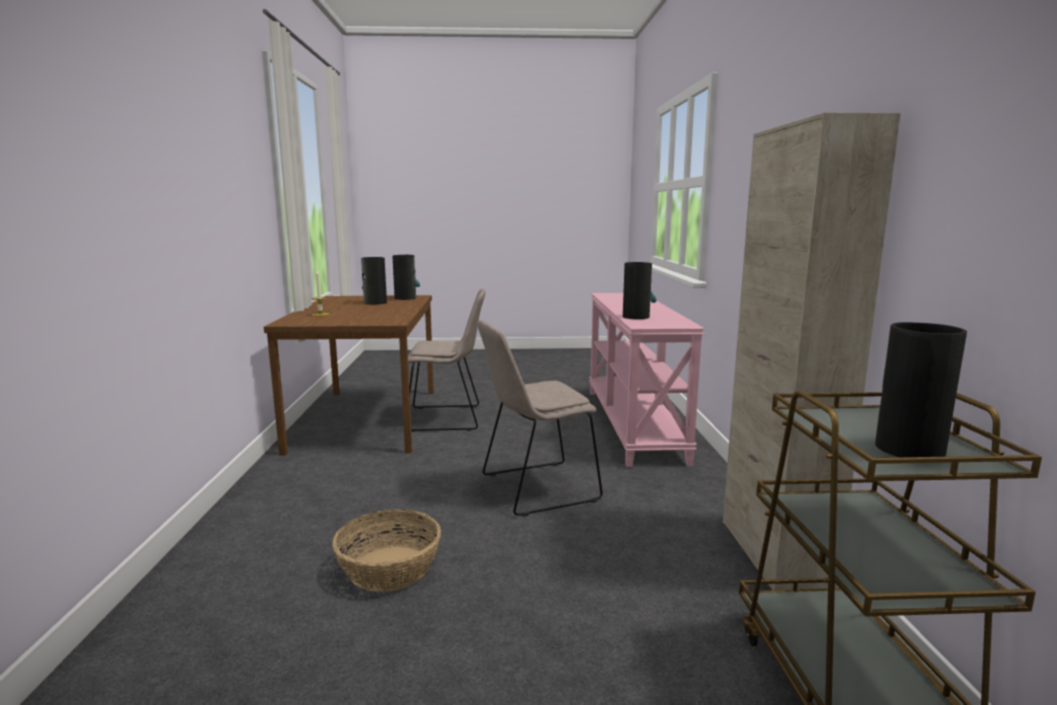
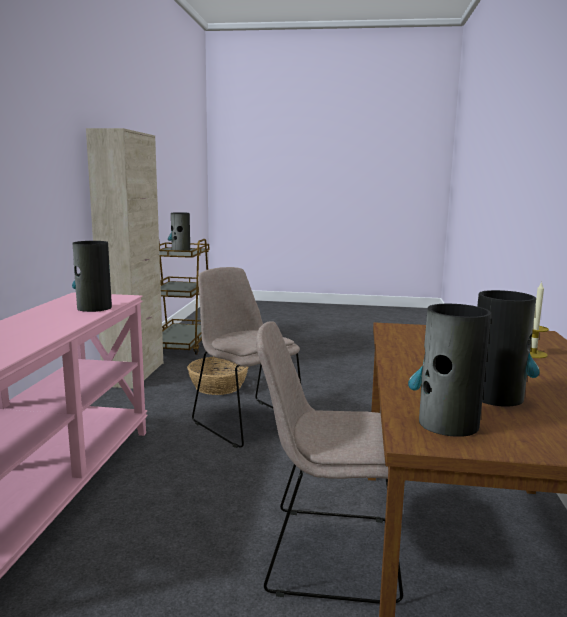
camera: 170 degrees left, 0 degrees up
(390, 569) = (352, 386): basket -> basket (218, 386)
(535, 488) = (246, 421): beige chair -> beige chair turned 120 degrees counterclockwise

